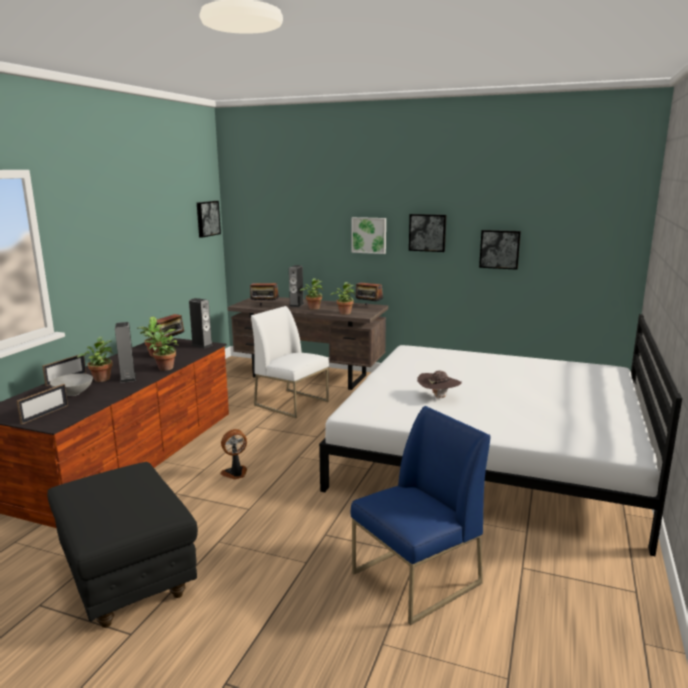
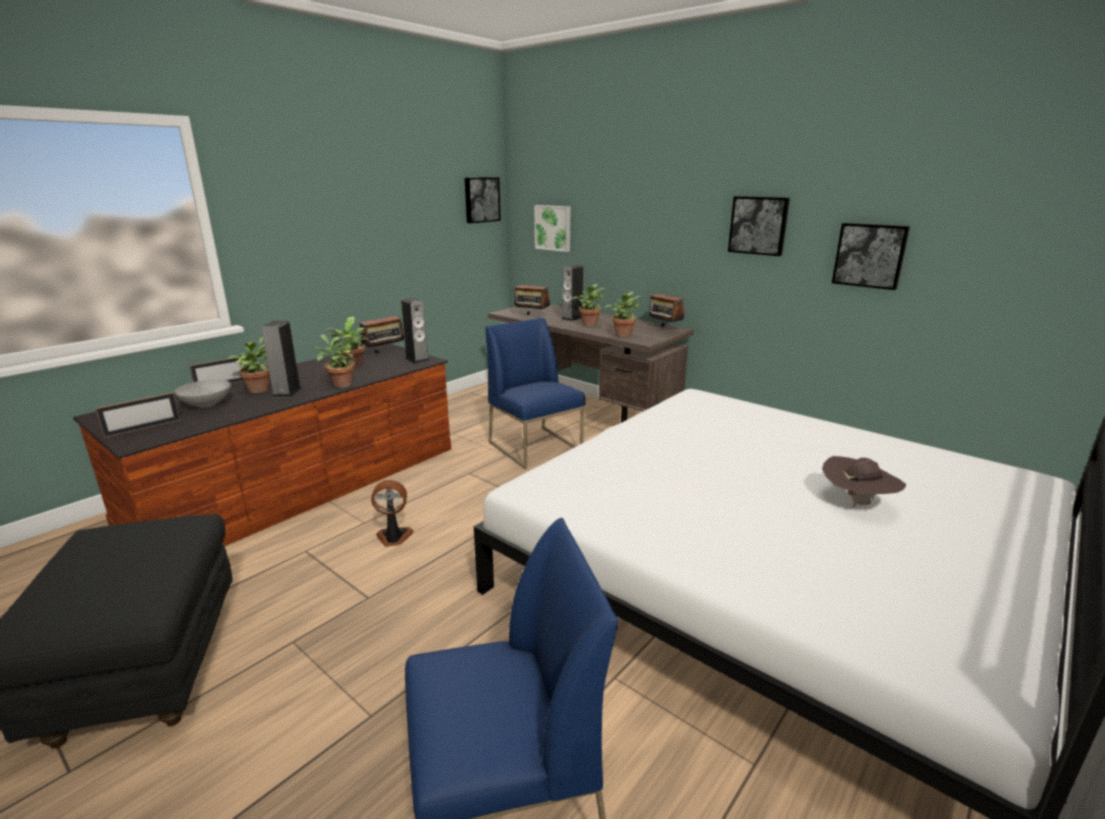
camera: 20 degrees right, 5 degrees up
(292, 403) = (536, 447): white chair -> blue chair
(369, 235) = (677, 227): picture -> picture (553, 228)
(438, 398) = (679, 485): brown hat -> brown hat (857, 503)

